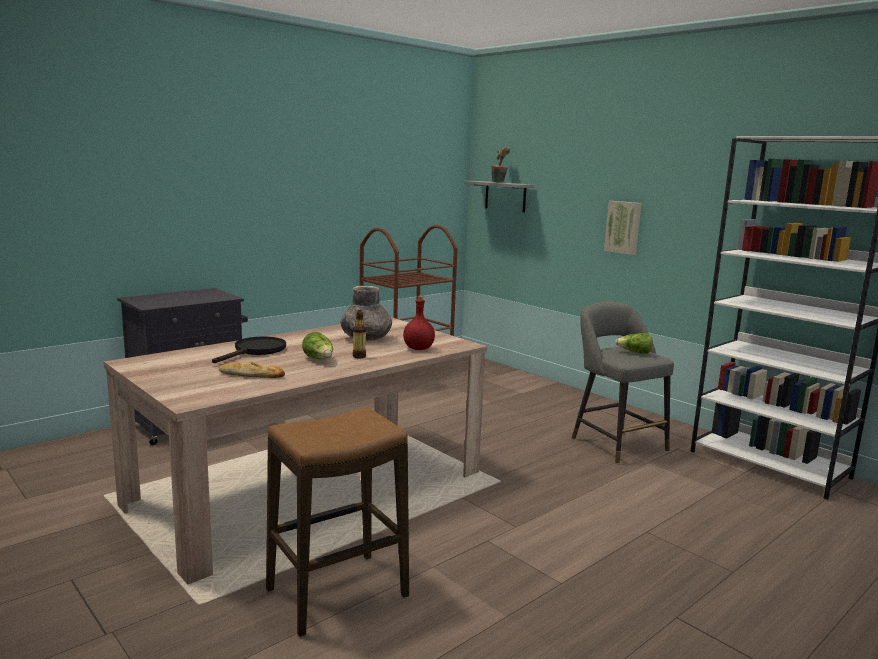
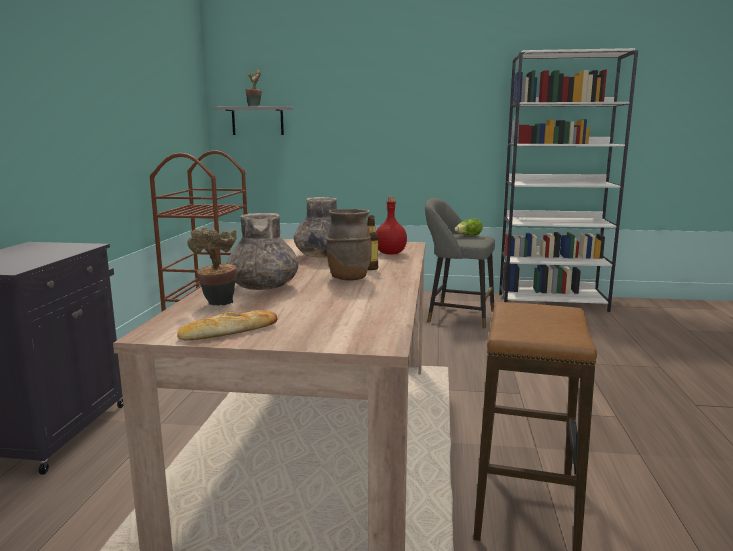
camera: 40 degrees left, 0 degrees up
(199, 355) = (217, 305): none -> potted plant
(251, 375) = (340, 304): bread -> bread (228, 331)
(255, 351) = (264, 287): black frying pan -> grey vase
(319, 359) = (348, 278): lettuce -> brown vase
(623, 227) = (394, 138): picture -> none

